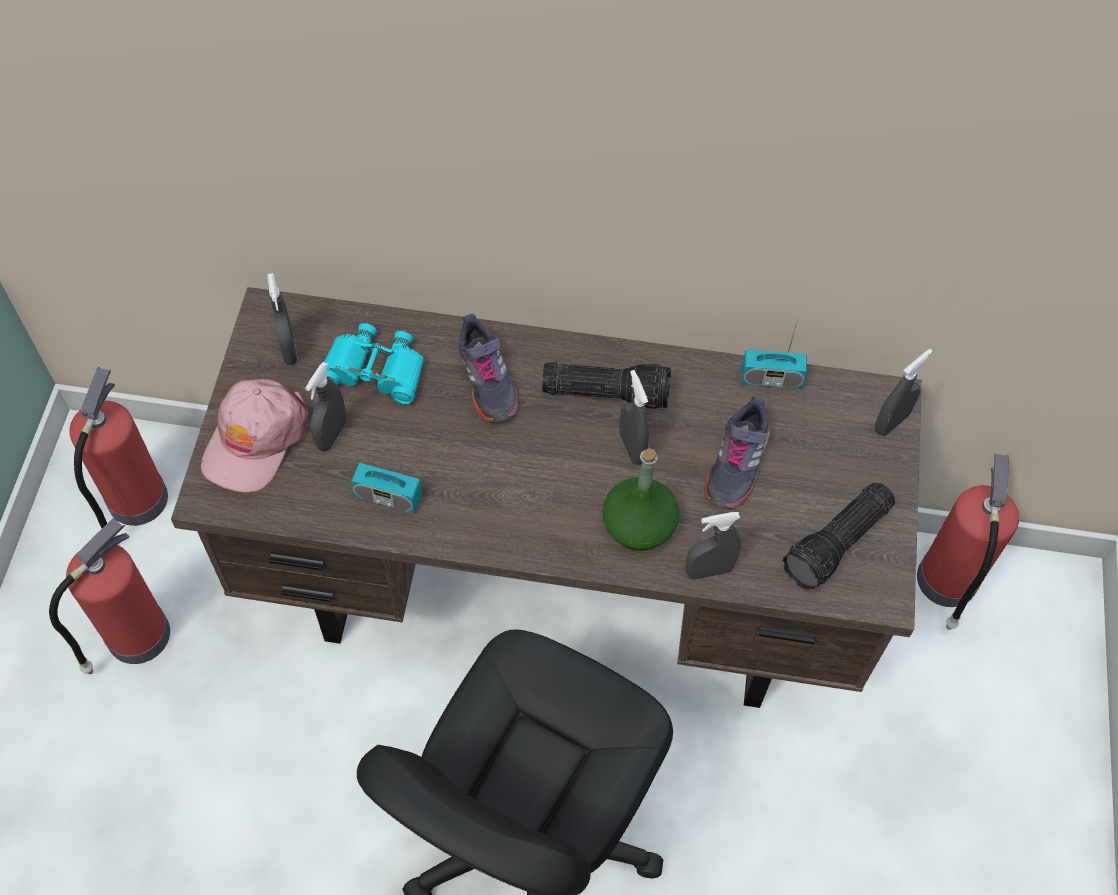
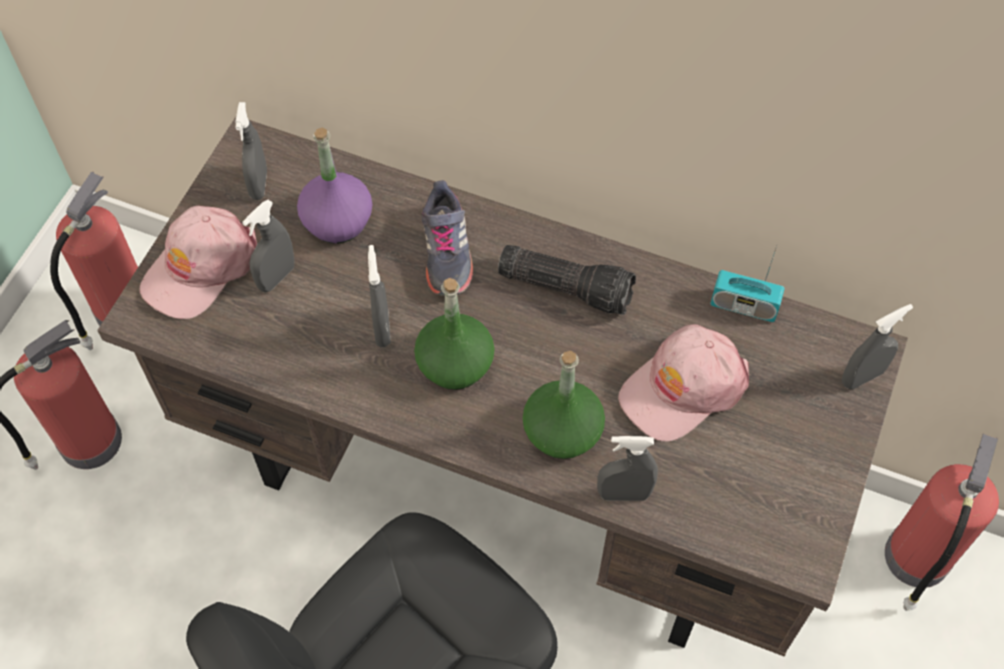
camera: 15 degrees right, 0 degrees up
(375, 371) = (337, 221): turquoise binoculars -> purple bottle
(388, 496) = (315, 350): radio -> none
(523, 483) = (455, 364): none -> green bottle
(632, 447) = (577, 349): grey spray bottle -> grey spray bottle (382, 328)
(736, 464) = (682, 388): grey shoe -> pink cap
(838, 545) = (770, 495): flashlight -> none

